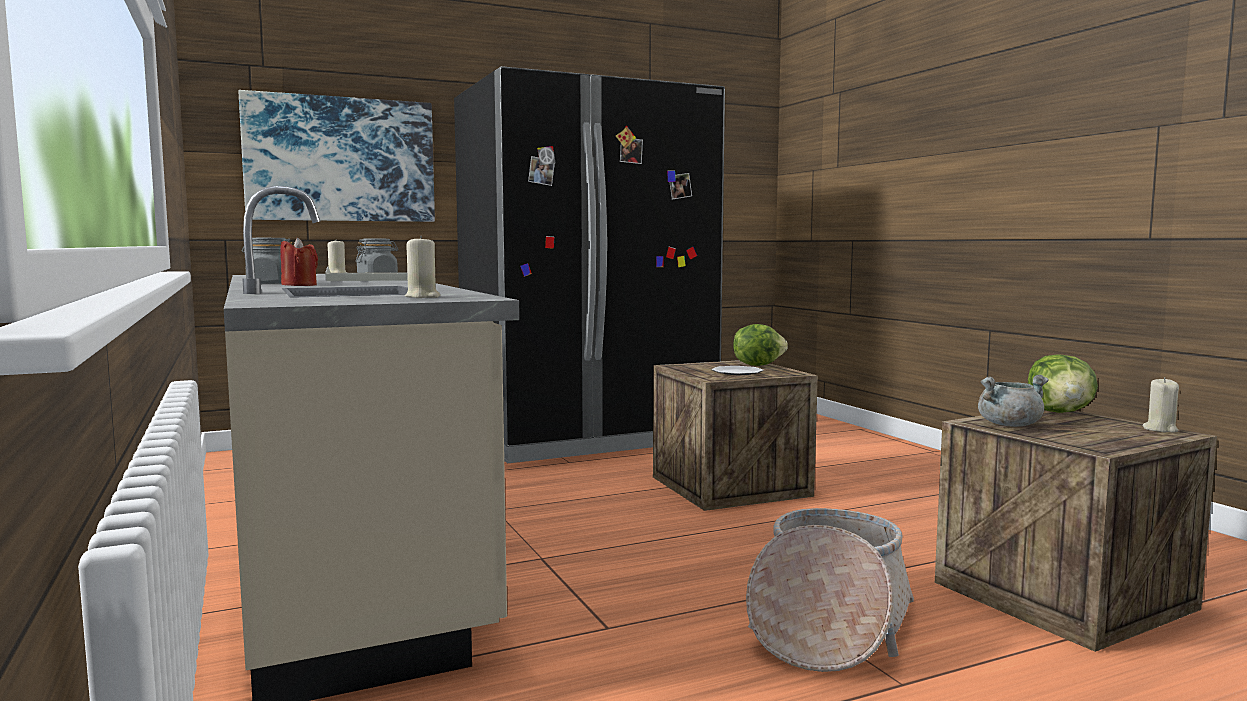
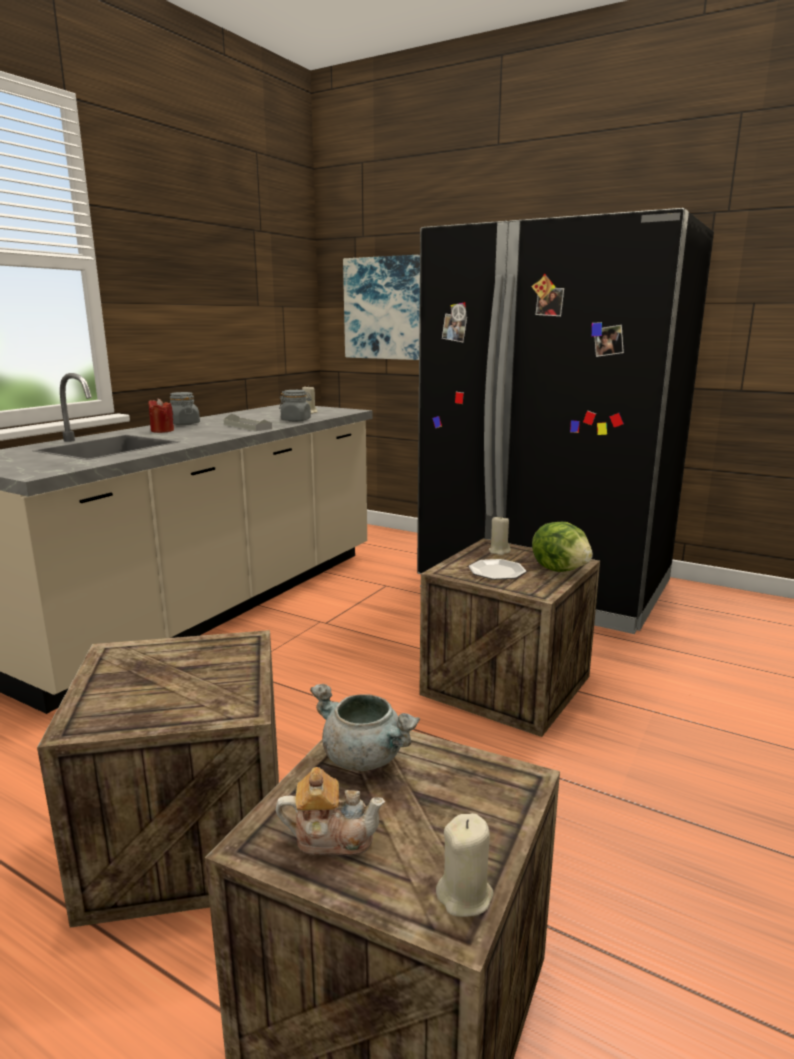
camera: 55 degrees right, 10 degrees up
(423, 297) = (39, 465): beige candle -> beige candle (499, 551)
(828, 625) = (189, 838): basket -> crate
(1061, 412) = (506, 788): lettuce -> none
(1098, 438) = (332, 837): none -> teapot

